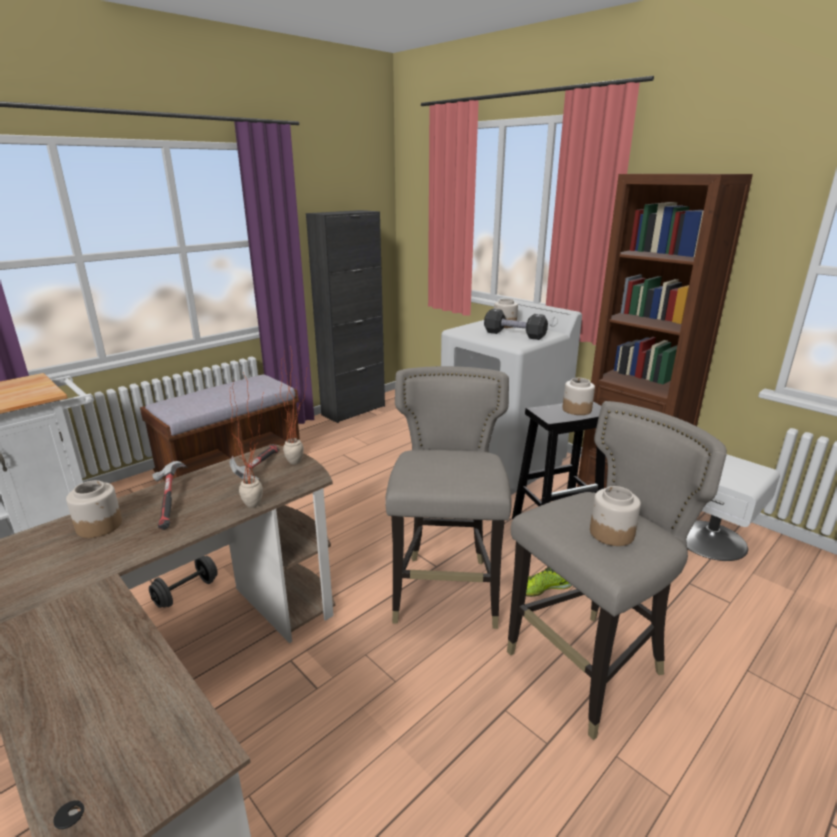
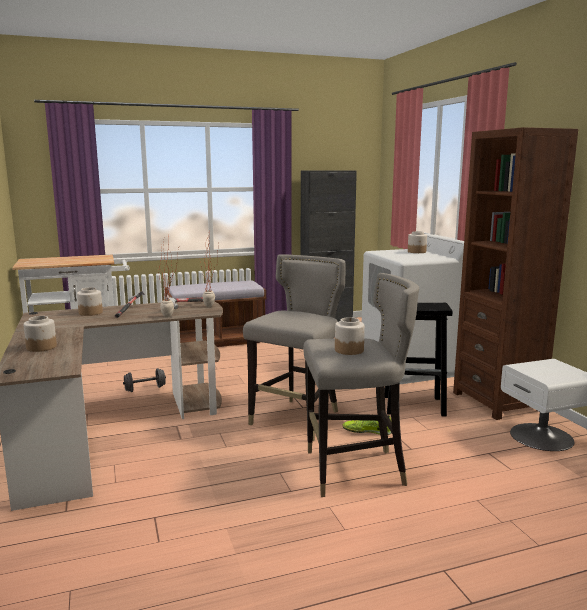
camera: 25 degrees right, 10 degrees down
(514, 335) = (413, 256): black dumbbell -> none
(576, 409) = (425, 306): jar -> jar (42, 347)

